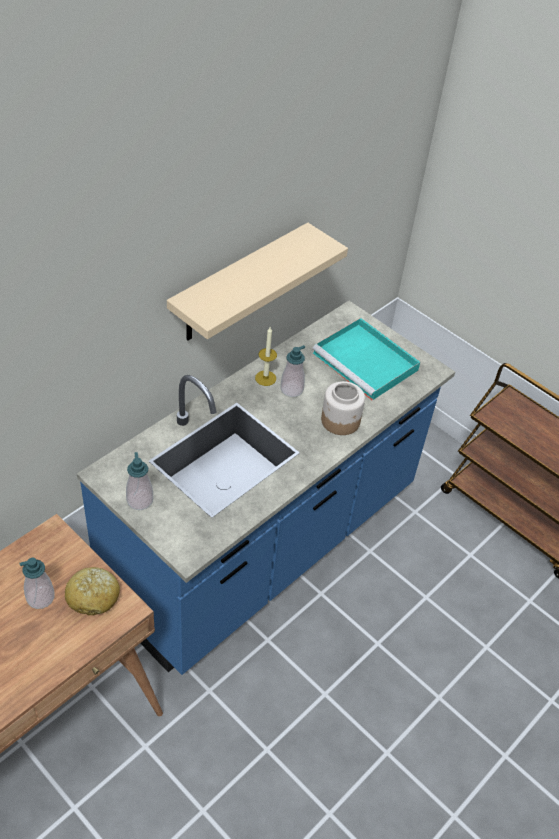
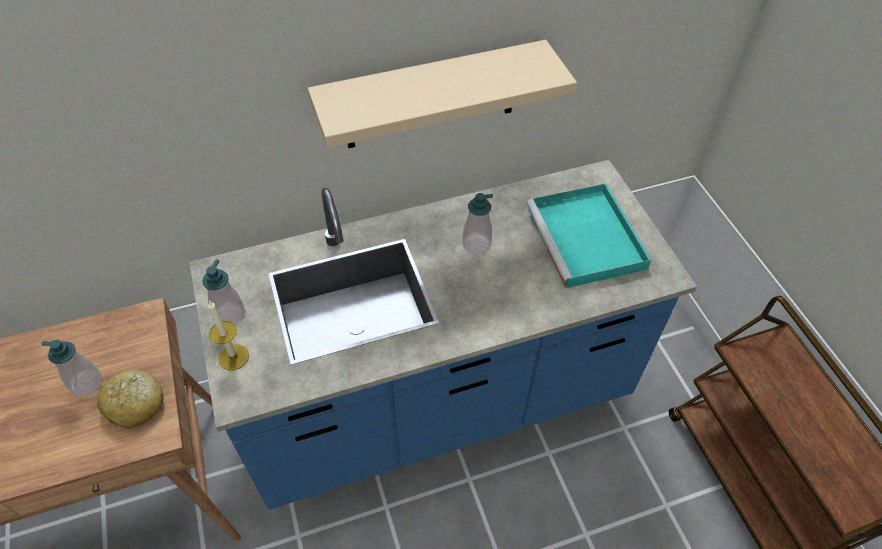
camera: 30 degrees right, 5 degrees up
(265, 378) = (454, 221): candle -> candle (233, 357)
(341, 421) = (512, 301): jar -> none

